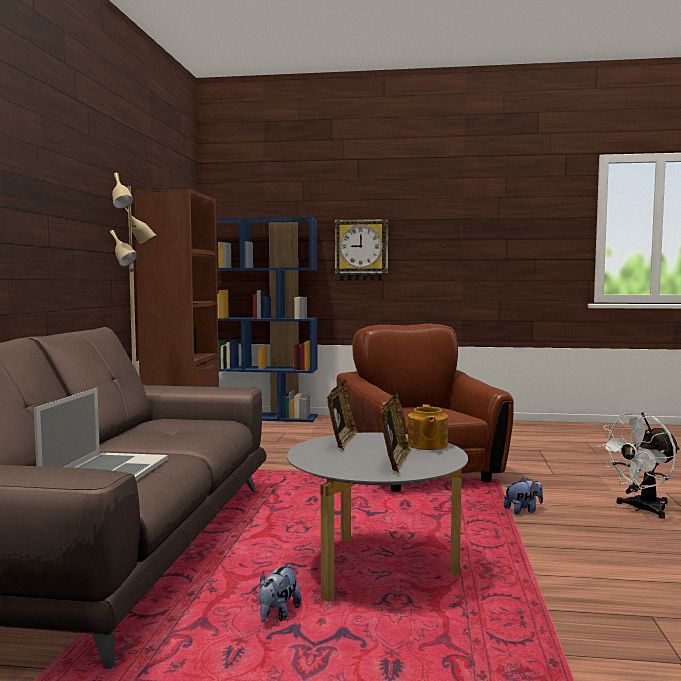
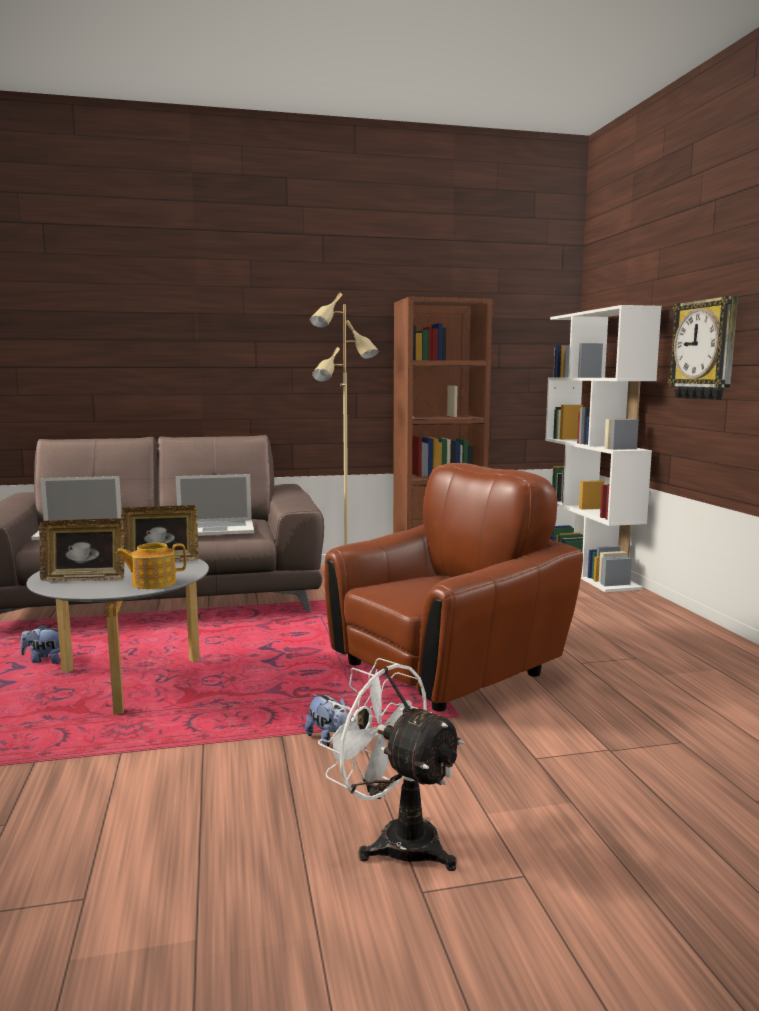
camera: 70 degrees right, 5 degrees up
(194, 429) = (215, 529): none -> laptop
(263, 417) = (588, 571): blue bookcase -> white bookcase

